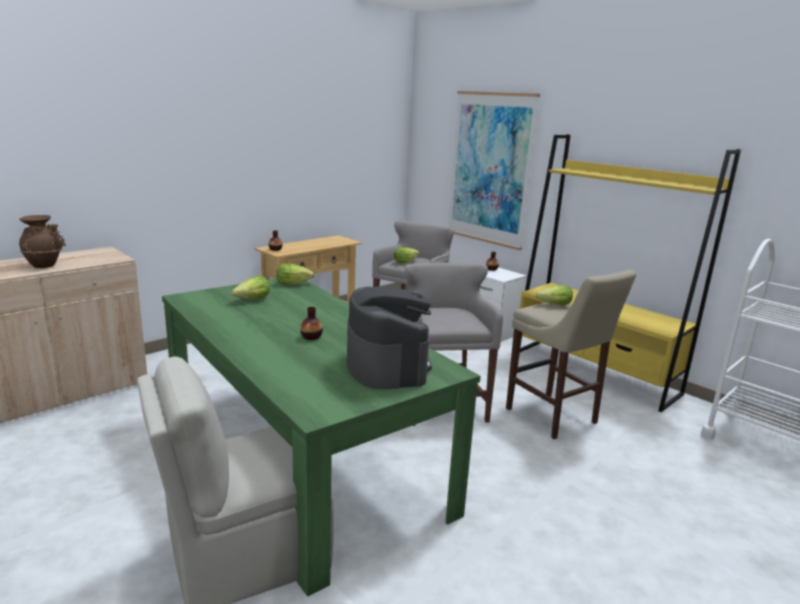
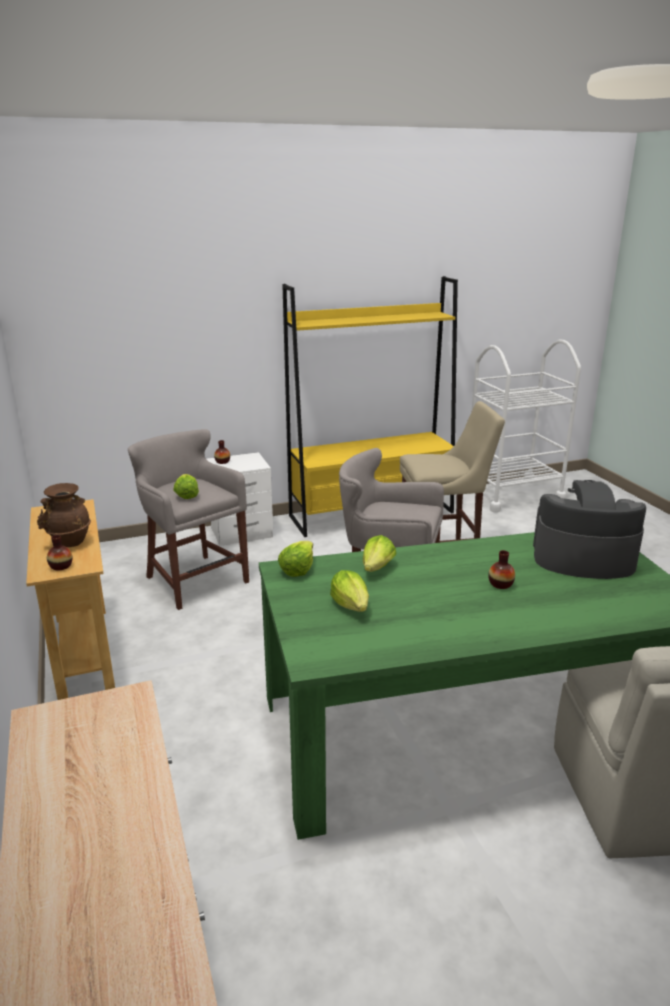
camera: 65 degrees left, 5 degrees up
(44, 265) = (109, 800): brown vase -> brown vase (69, 542)
(490, 169) = (176, 342): picture -> none
(554, 305) = (420, 459): lettuce -> lettuce (377, 568)

